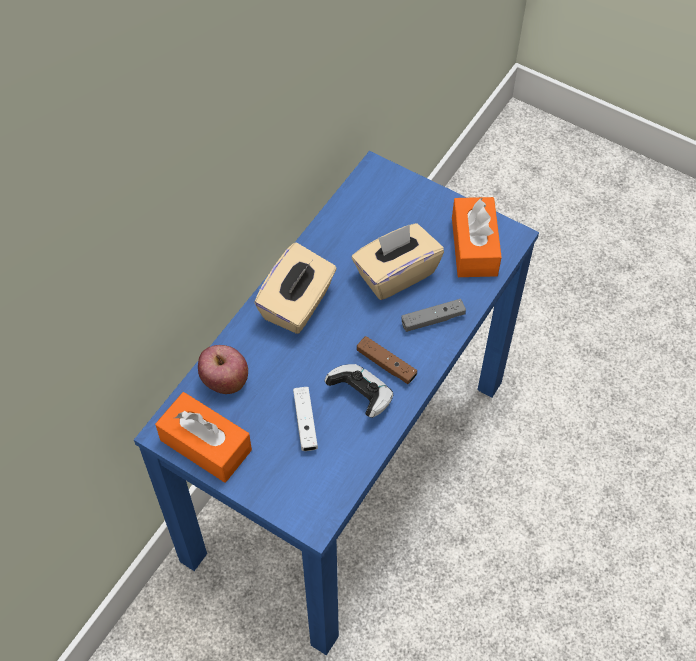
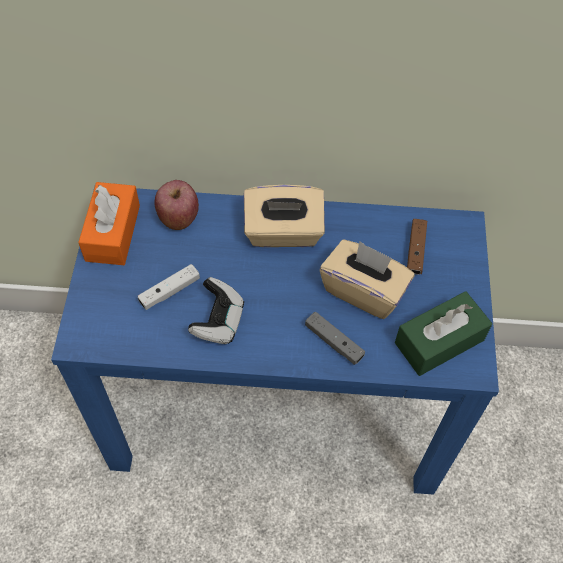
camera: 60 degrees right, 0 degrees up
(386, 364) = (263, 326): brown game controller -> brown game controller (415, 251)
(474, 246) = (439, 341): orange tissue box -> green tissue box

